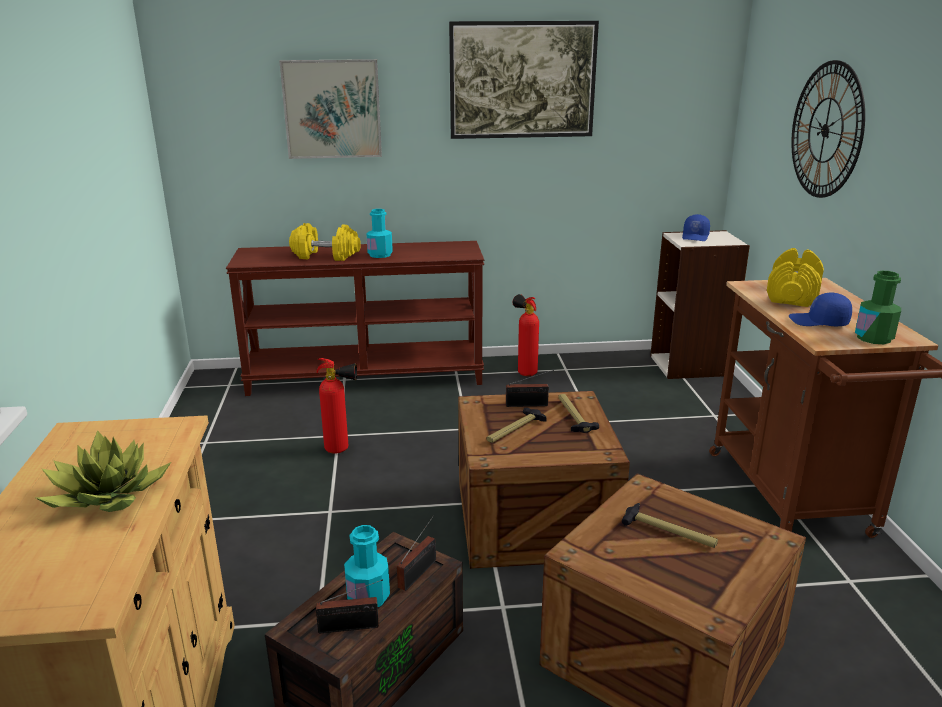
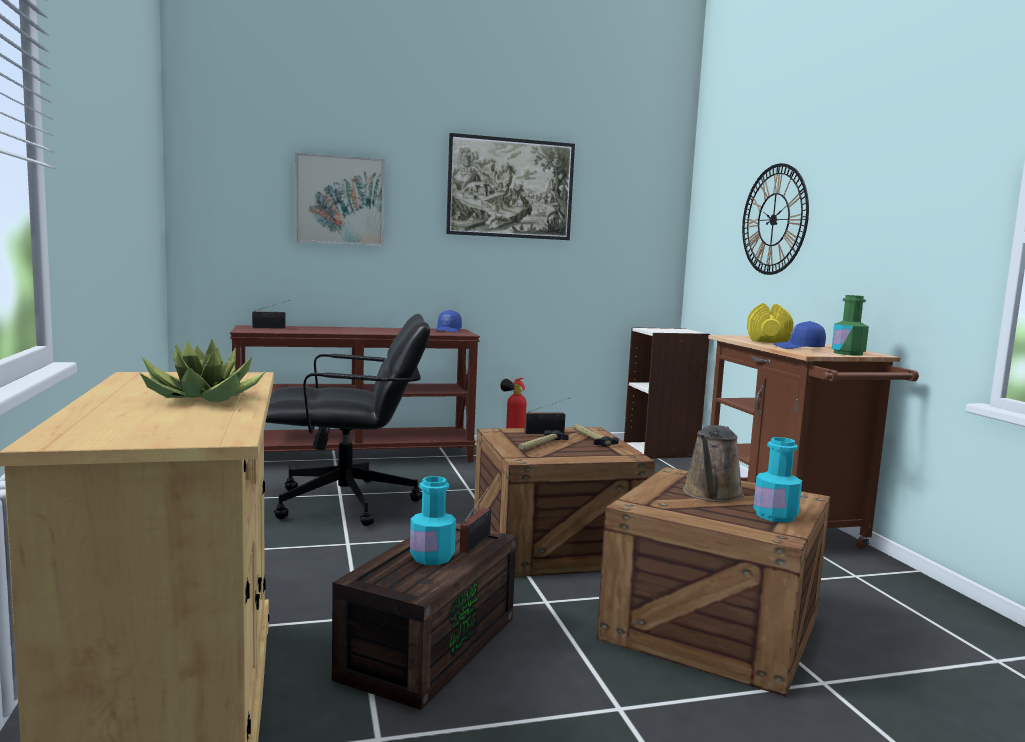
camera: 10 degrees left, 15 degrees down
(326, 256) = (327, 330): yellow dumbbell -> none
(342, 450) = (347, 503): fire extinguisher -> black office chair
(352, 627) = (423, 575): radio -> radio (271, 328)
(380, 255) = (380, 331): turquoise bottle -> turquoise bottle (775, 516)
(669, 532) = (711, 495): hammer -> brown watering can
(695, 237) = (661, 329): blue cap -> blue cap (448, 330)

